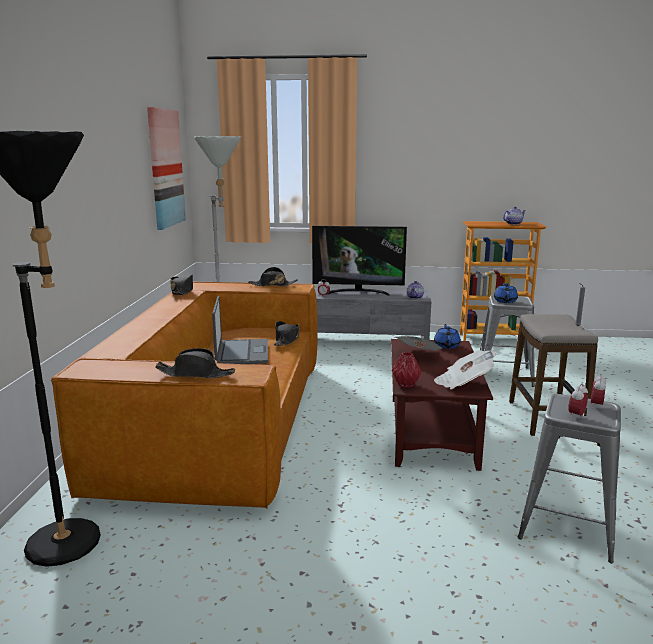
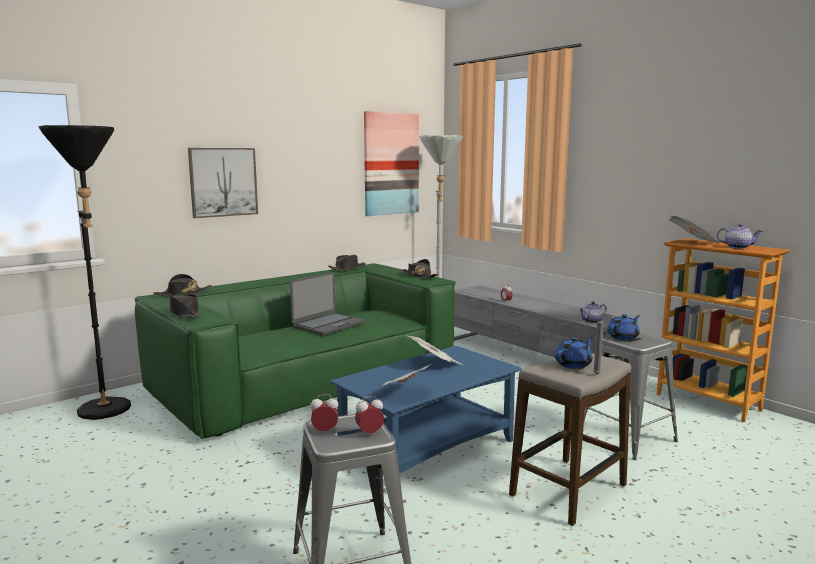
camera: 45 degrees right, 5 degrees down
(67, 202) = (223, 182): none -> picture
(220, 420) = (307, 380): brown sofa -> green sofa
(287, 339) = (384, 325): black hat -> black hat (183, 293)
(358, 292) = (548, 305): television -> none
(405, 385) = (356, 378): red vase -> none
(431, 430) = (428, 448): brown coffee table -> blue coffee table
(446, 345) = (485, 364): blue teapot -> blue teapot (573, 364)
(482, 223) = (693, 243): none -> newspaper

